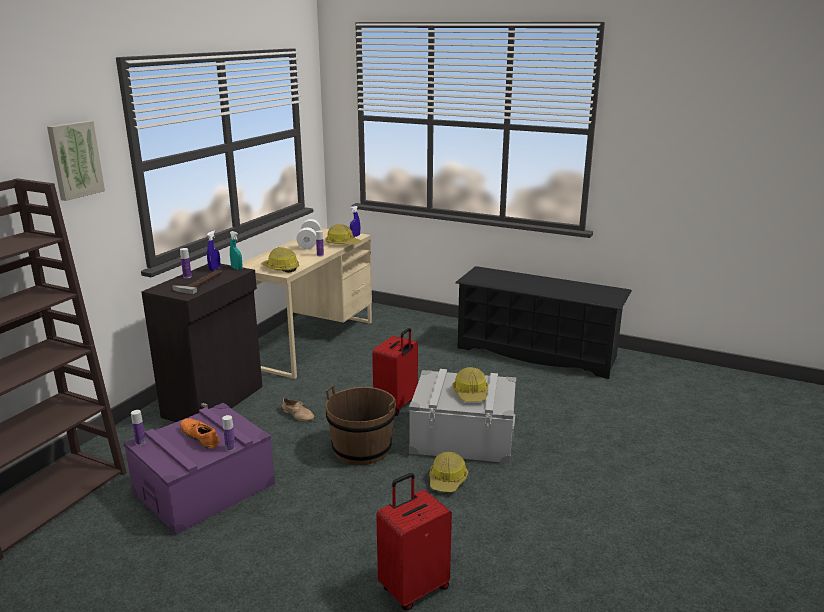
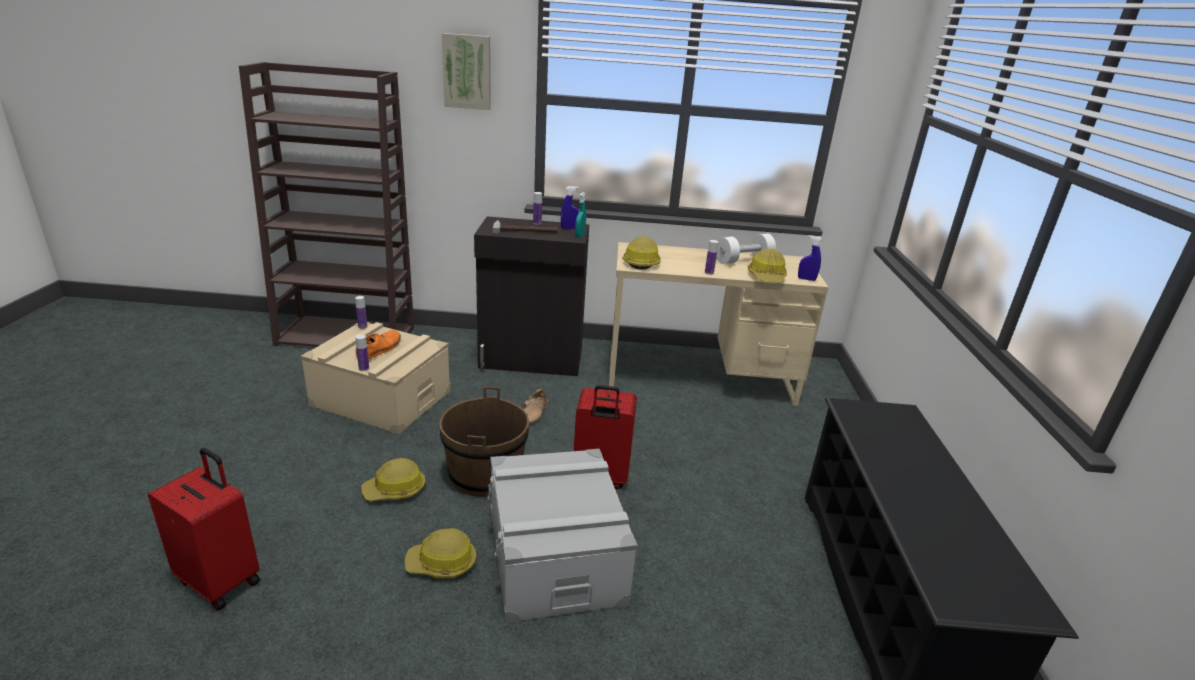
camera: 65 degrees right, 5 degrees up
(204, 488) = (381, 398): purple storage box -> beige storage box
(471, 393) = (554, 505): hard hat -> hard hat (395, 490)

